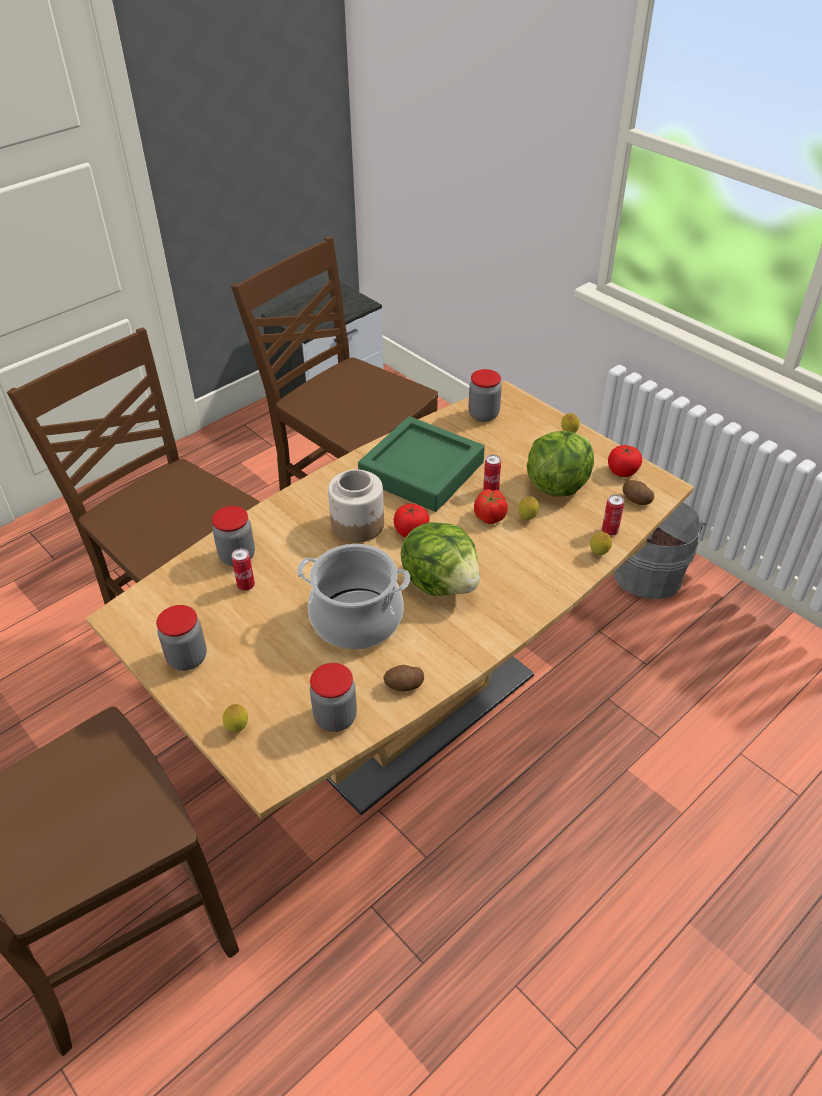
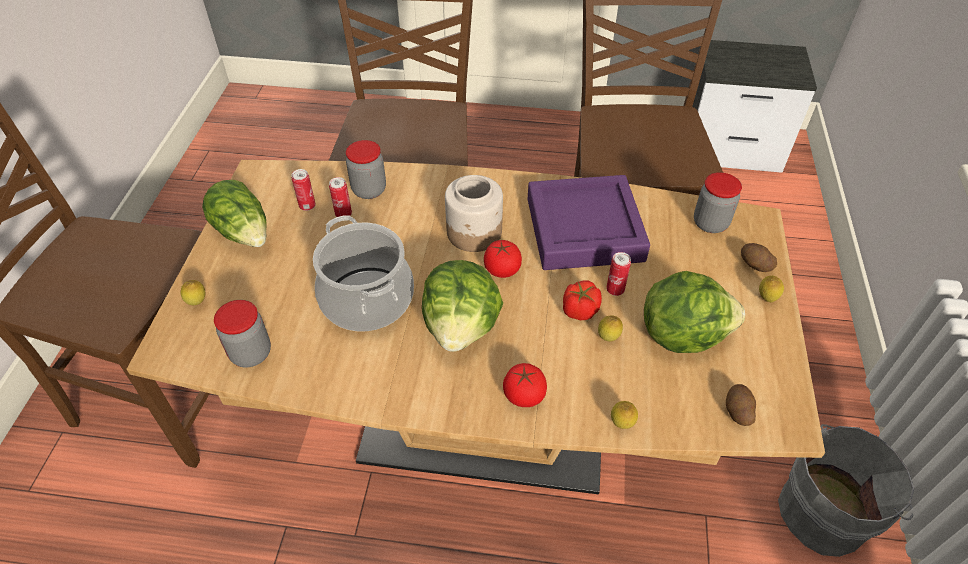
camera: 50 degrees right, 5 degrees up
(187, 658) = (244, 232): jar -> lettuce
(404, 685) = (319, 376): potato -> potato (754, 265)
(421, 471) = (584, 229): green tray -> purple tray
(609, 531) = (665, 415): can -> can (307, 206)
(622, 471) = (767, 374): tomato -> tomato (524, 395)

